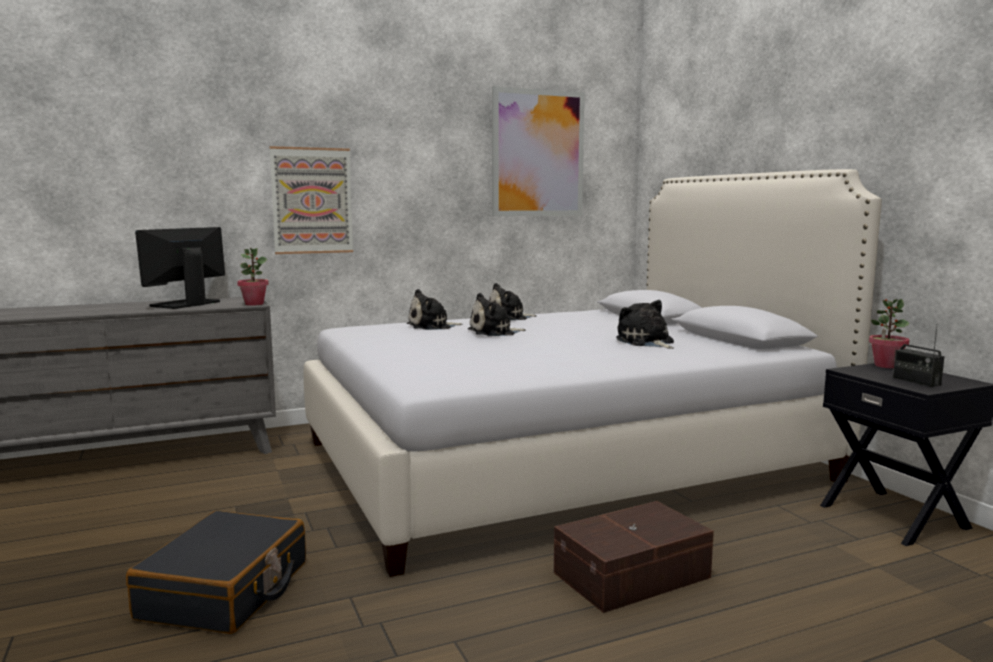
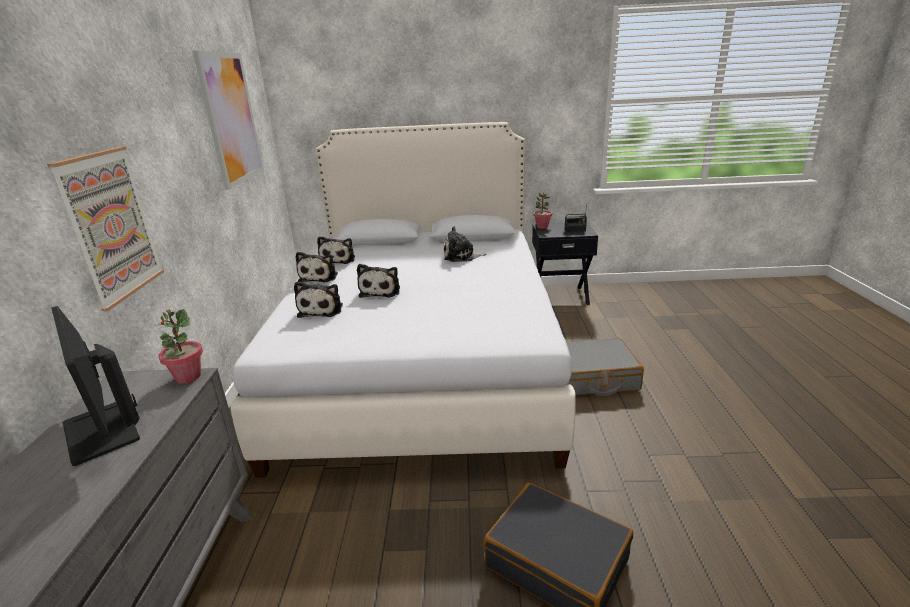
camera: 65 degrees left, 15 degrees up
(563, 316) = (338, 260): none -> plush toy
(634, 576) = (594, 378): brown storage box -> grey suitcase

